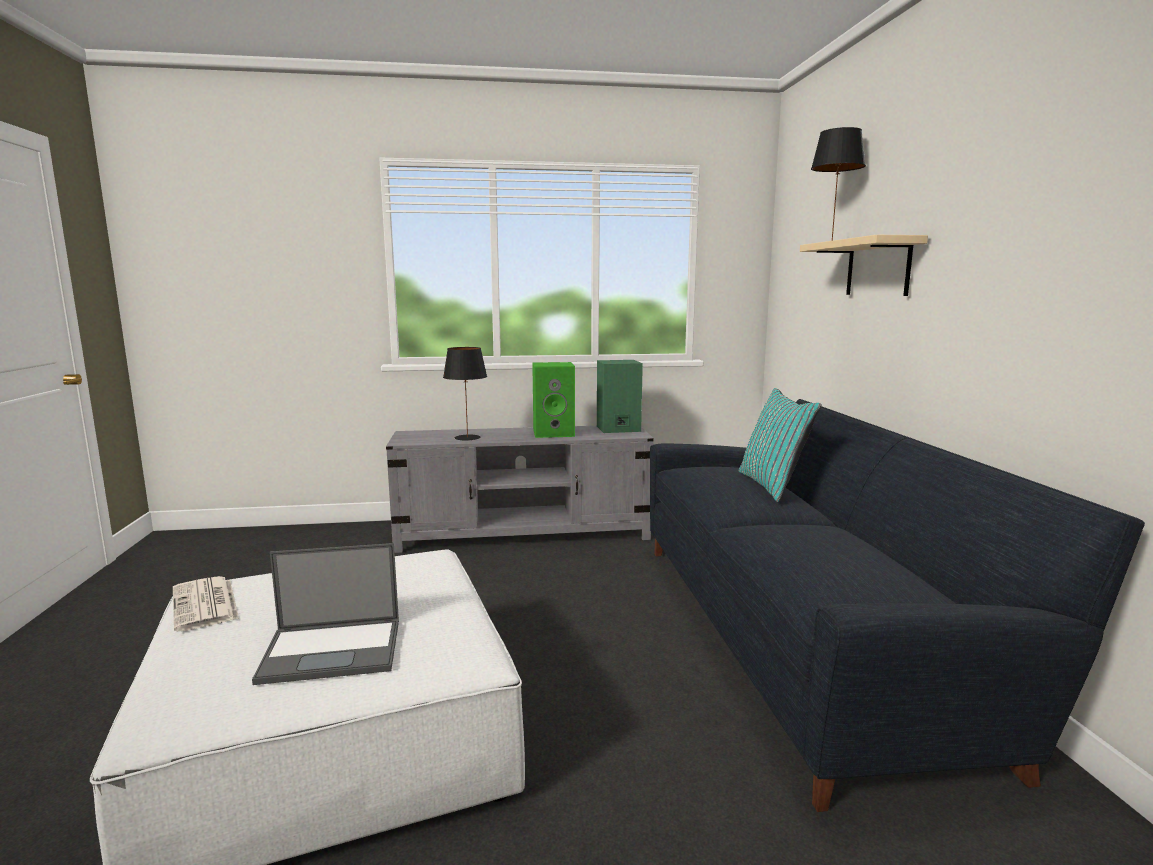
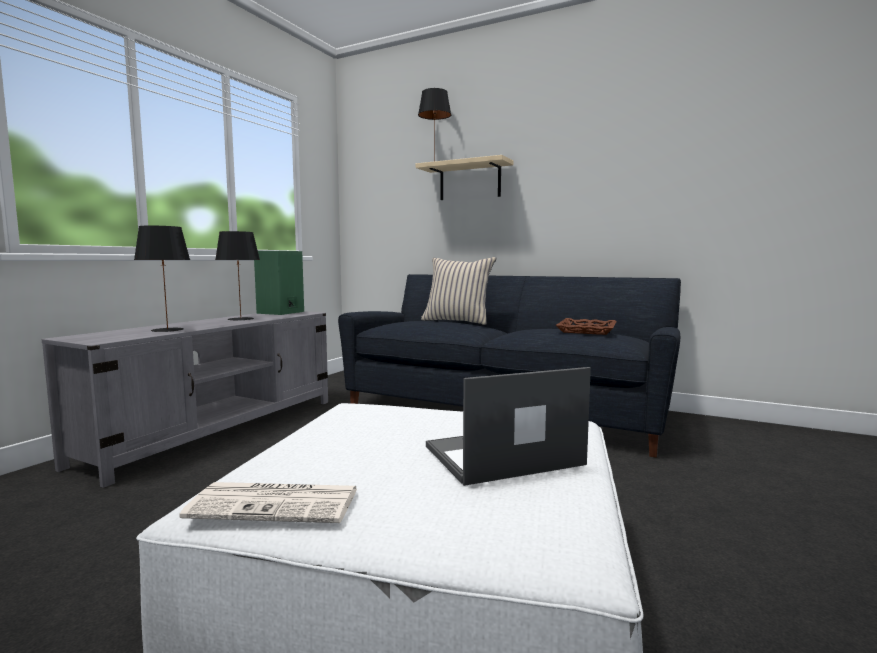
camera: 55 degrees left, 5 degrees down
(334, 650) = (501, 456): laptop -> laptop turned 135 degrees counterclockwise
(554, 433) = (240, 319): green speaker -> black table lamp
(773, 485) = (457, 321): turquoise pillow -> beige pillow
(849, 560) = (587, 330): none -> brown tray

